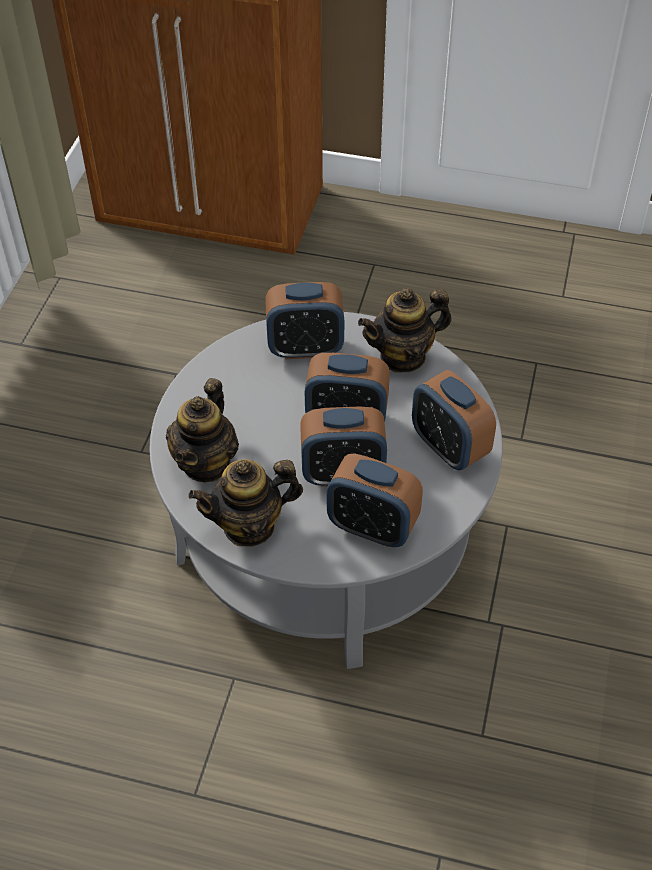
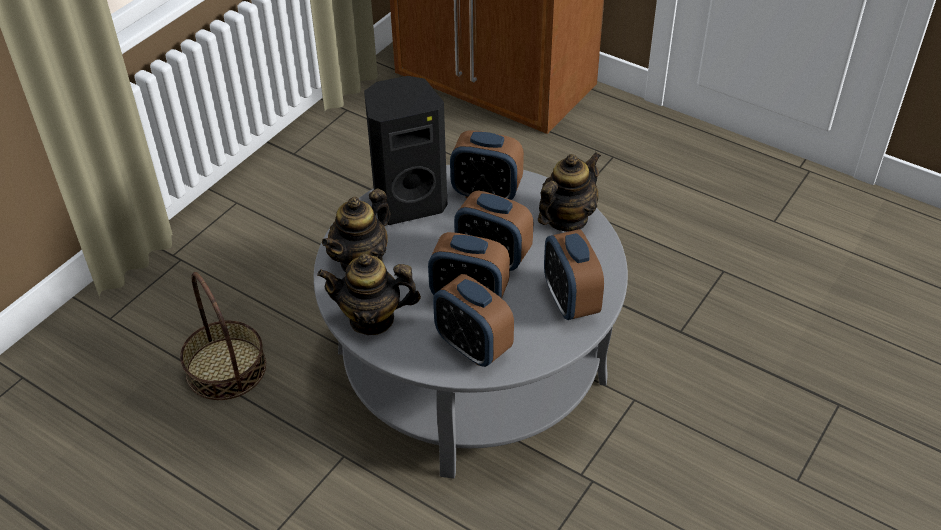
camera: 20 degrees right, 5 degrees down
(56, 618) = (225, 368): none -> basket
(225, 380) = (408, 202): none -> black speaker
(403, 356) = (566, 219): teapot -> teapot turned 135 degrees clockwise

